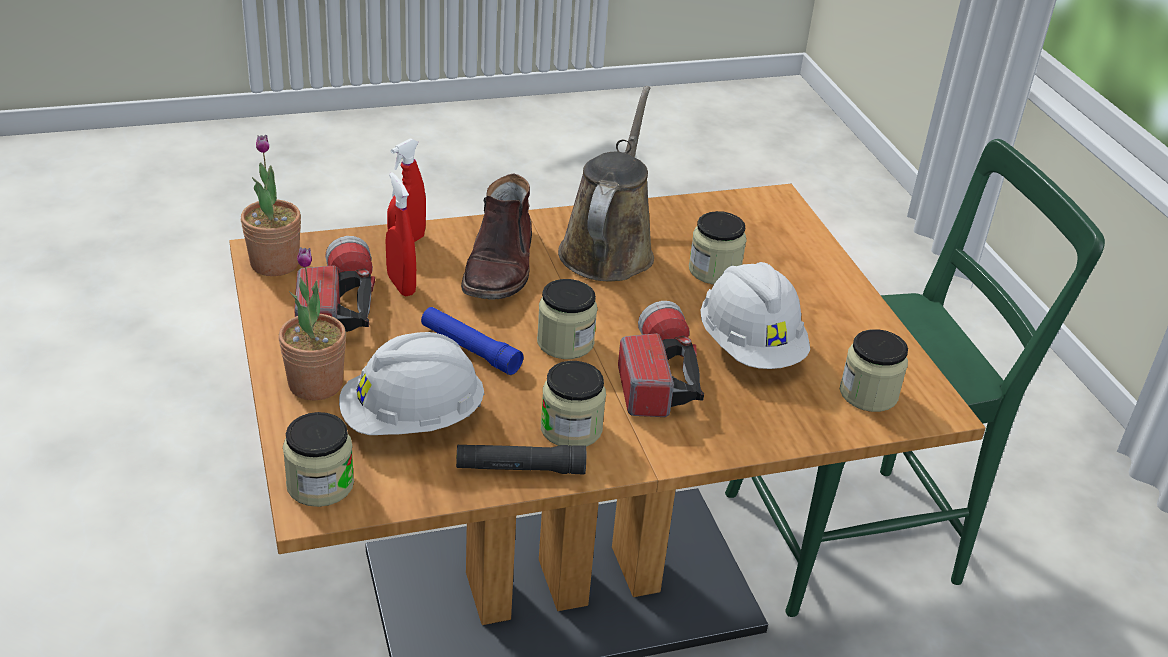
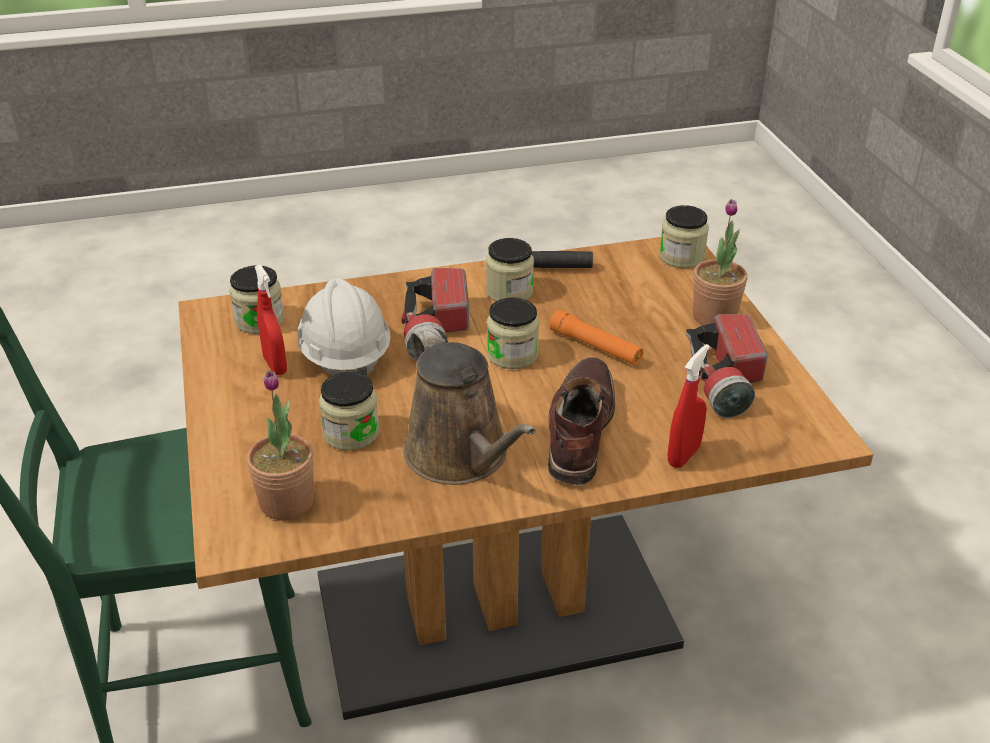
camera: 175 degrees left, 0 degrees up
(274, 263) = (809, 424): potted plant -> potted plant (287, 502)
(401, 285) = (674, 405): red spray bottle -> red spray bottle (275, 365)
(412, 420) = (630, 294): white hard hat -> none
(470, 349) = (596, 347): blue flashlight -> orange flashlight
(608, 248) = (462, 457): brown watering can -> brown watering can turned 45 degrees counterclockwise

